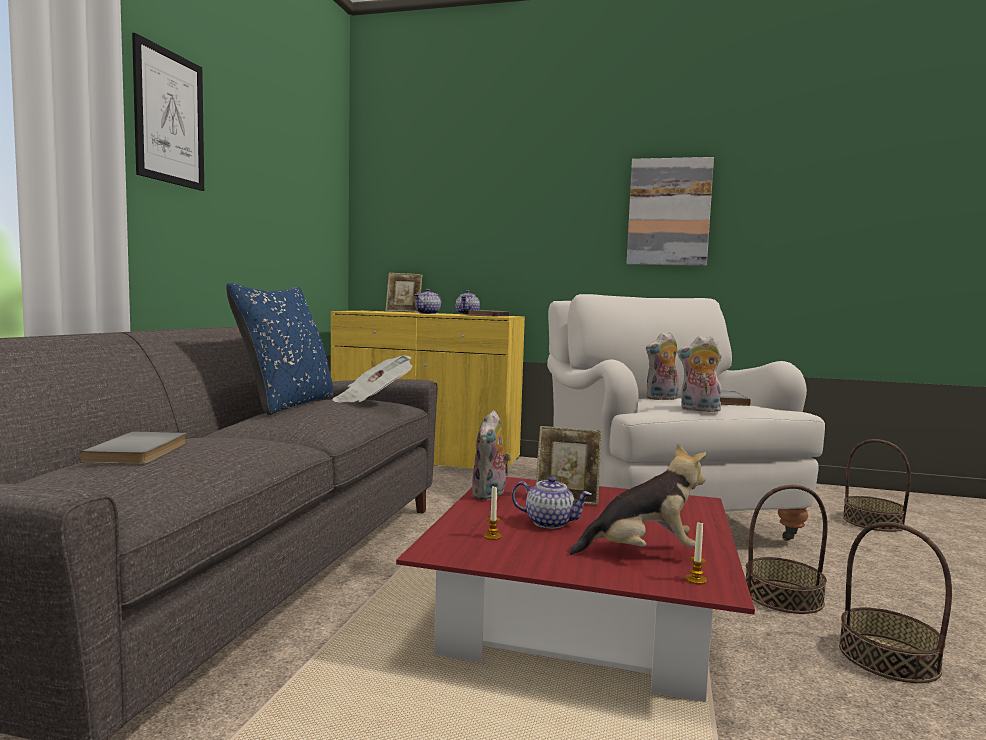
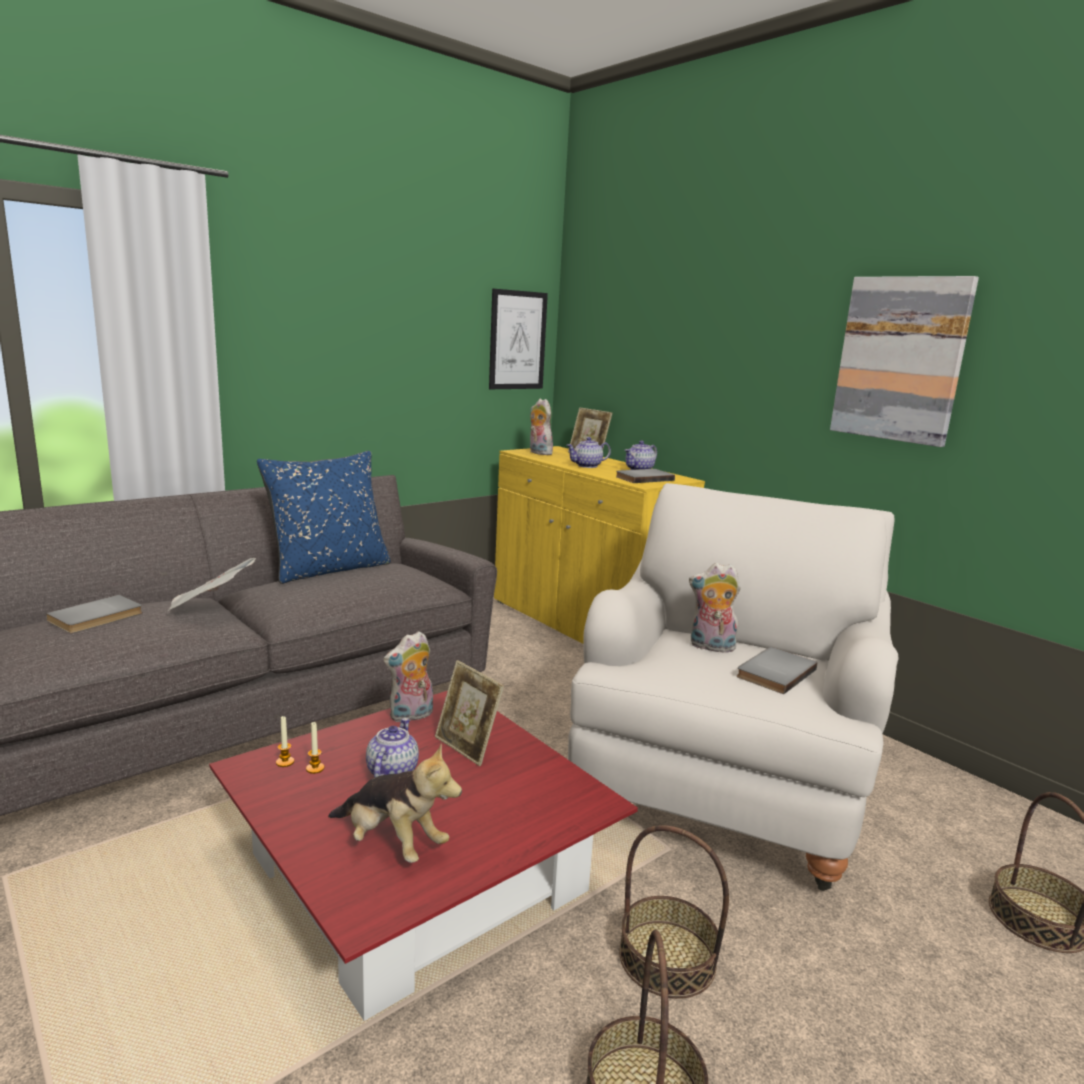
camera: 35 degrees right, 10 degrees up
(169, 118) = (282, 281): picture -> picture (517, 340)
(373, 400) = (400, 579): newspaper -> newspaper (211, 606)
(550, 523) = (391, 771): teapot -> teapot turned 135 degrees counterclockwise
(696, 580) = (367, 899): candle -> candle (285, 762)
(699, 410) = (688, 684): plush toy -> plush toy (538, 453)

